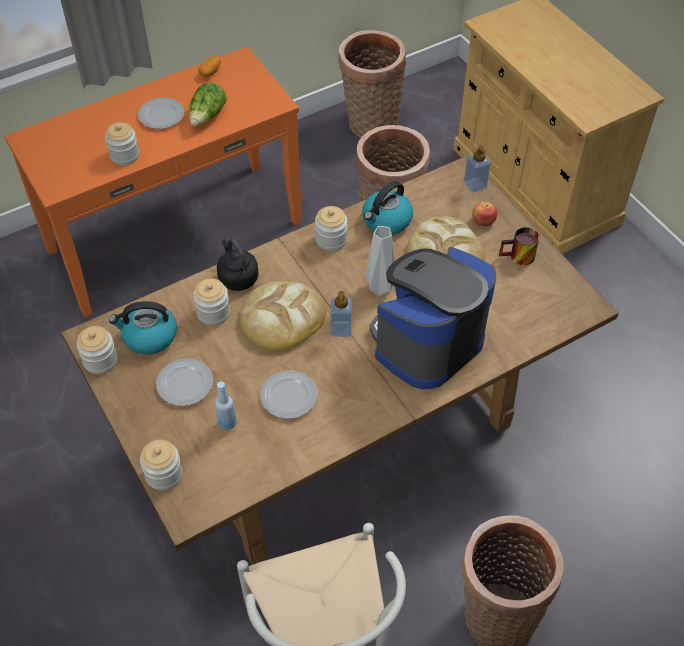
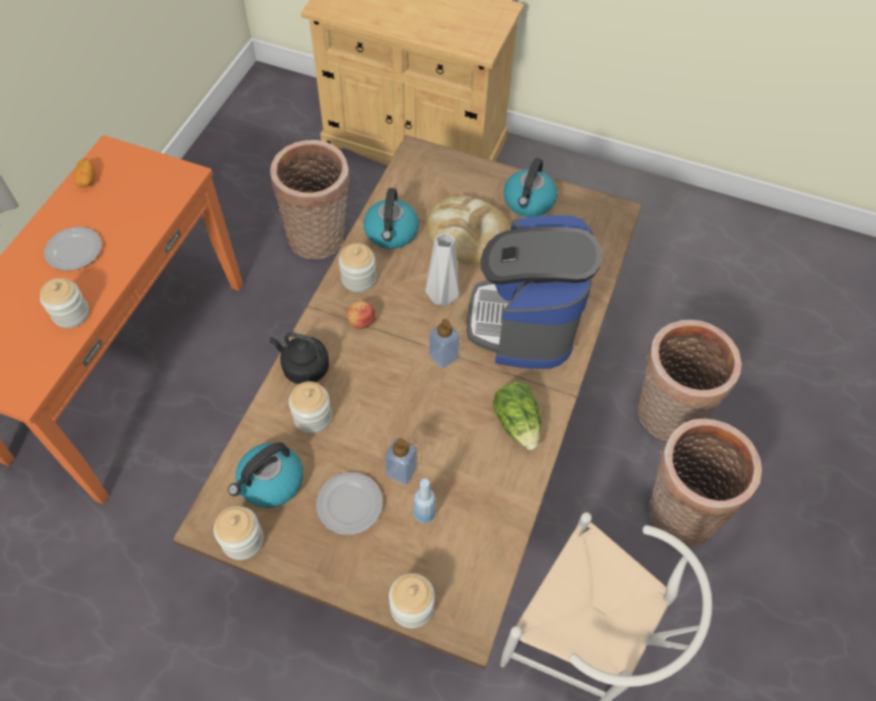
camera: 40 degrees left, 5 degrees up
(207, 116) = (126, 225): lettuce -> lettuce (517, 423)
(282, 318) = (381, 380): bread -> none
(288, 396) = (454, 449): plate -> none
(370, 123) = (228, 160): basket -> basket (664, 415)
(475, 185) = (436, 158): soap dispenser -> soap dispenser (401, 471)
(483, 221) = (472, 186): apple -> apple (361, 321)
(518, 258) = (528, 202): mug -> kettle

